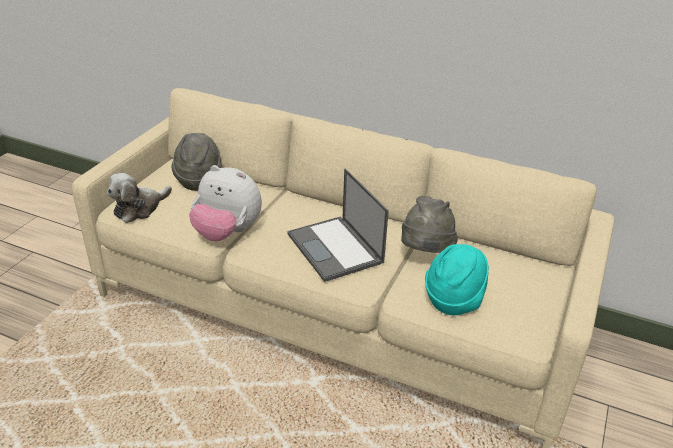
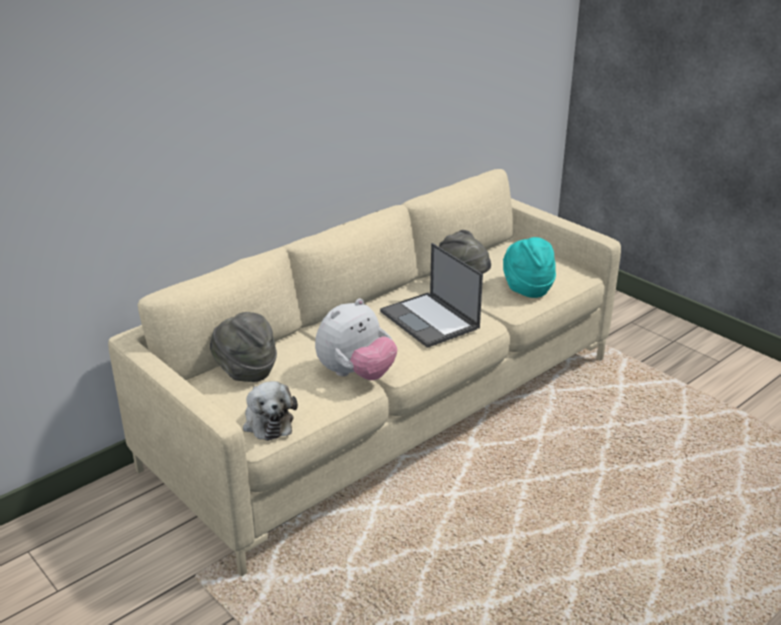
camera: 65 degrees left, 5 degrees down
(336, 249) = (430, 320): laptop -> laptop turned 60 degrees clockwise

